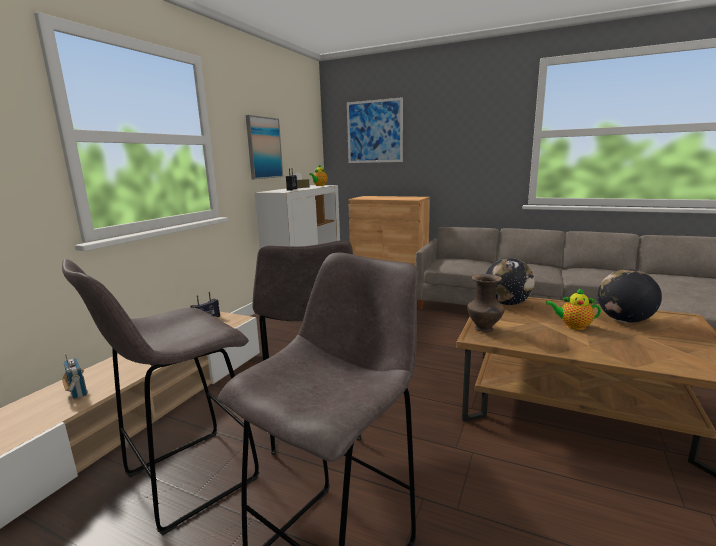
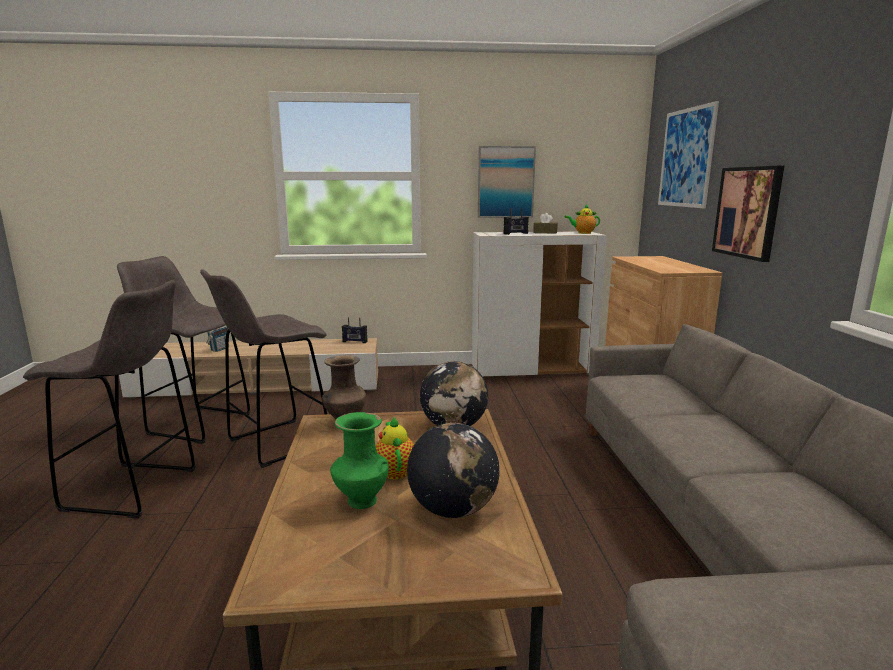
camera: 60 degrees right, 0 degrees up
(443, 161) = (747, 212): none -> picture
(615, 340) = (360, 501): none -> green vase

